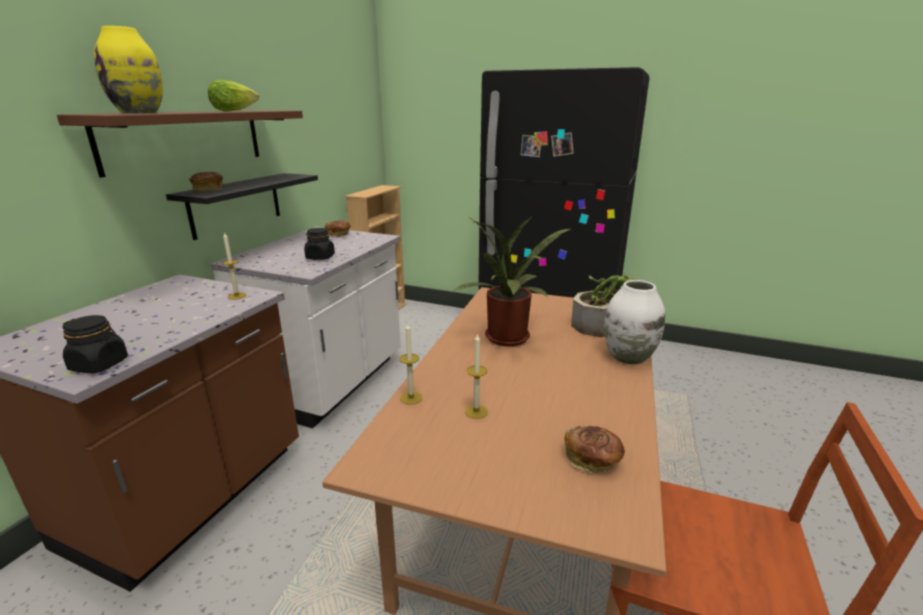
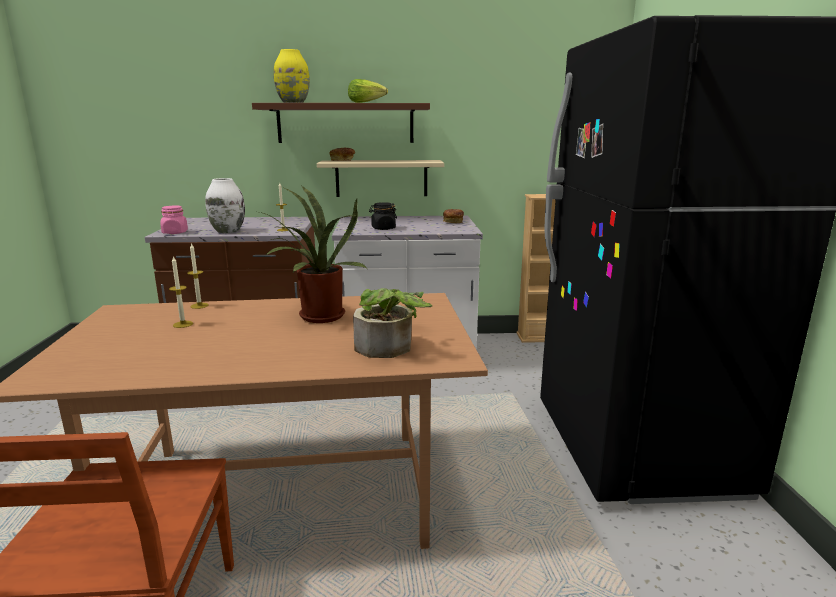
camera: 65 degrees right, 5 degrees down
(100, 365) = (175, 232): black jar -> pink jar
(236, 204) = (381, 178): black shelf -> beige shelf
(592, 460) = (113, 365): bread -> none
(628, 357) = (310, 367): white vase -> white vase (227, 231)

